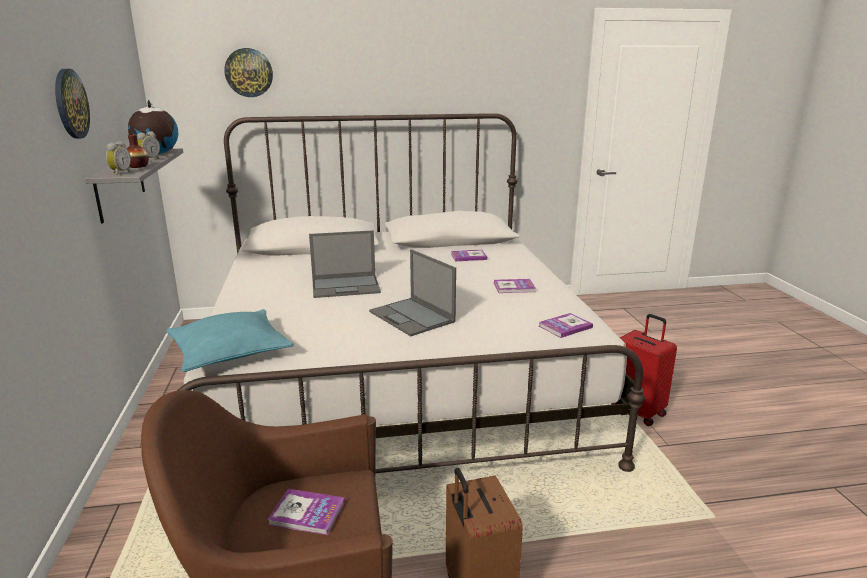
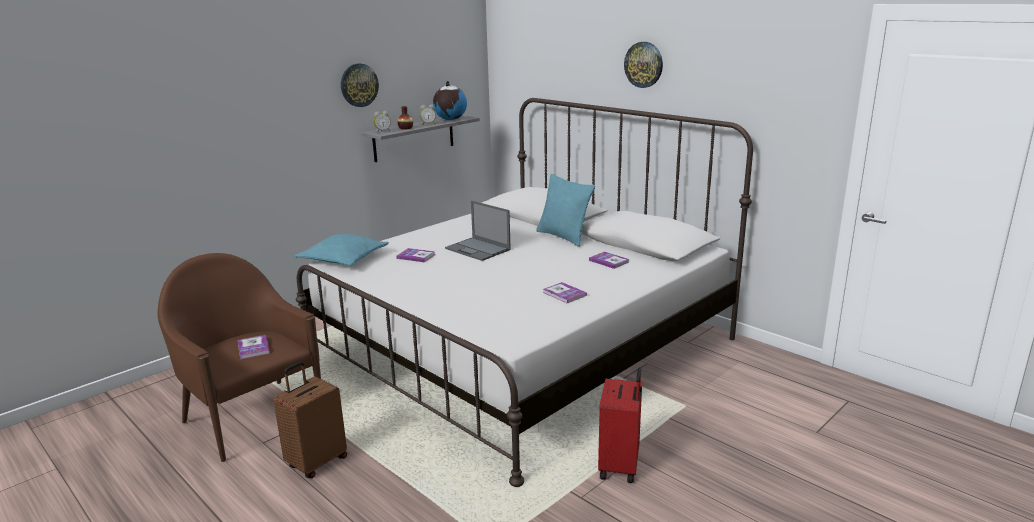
camera: 55 degrees right, 0 degrees up
(249, 72) = (545, 60): wall clock -> wall clock (644, 64)
(384, 253) = (563, 237): none -> turquoise pillow
(412, 317) = (453, 282): laptop -> none
(565, 327) = (507, 330): book -> book (416, 256)

